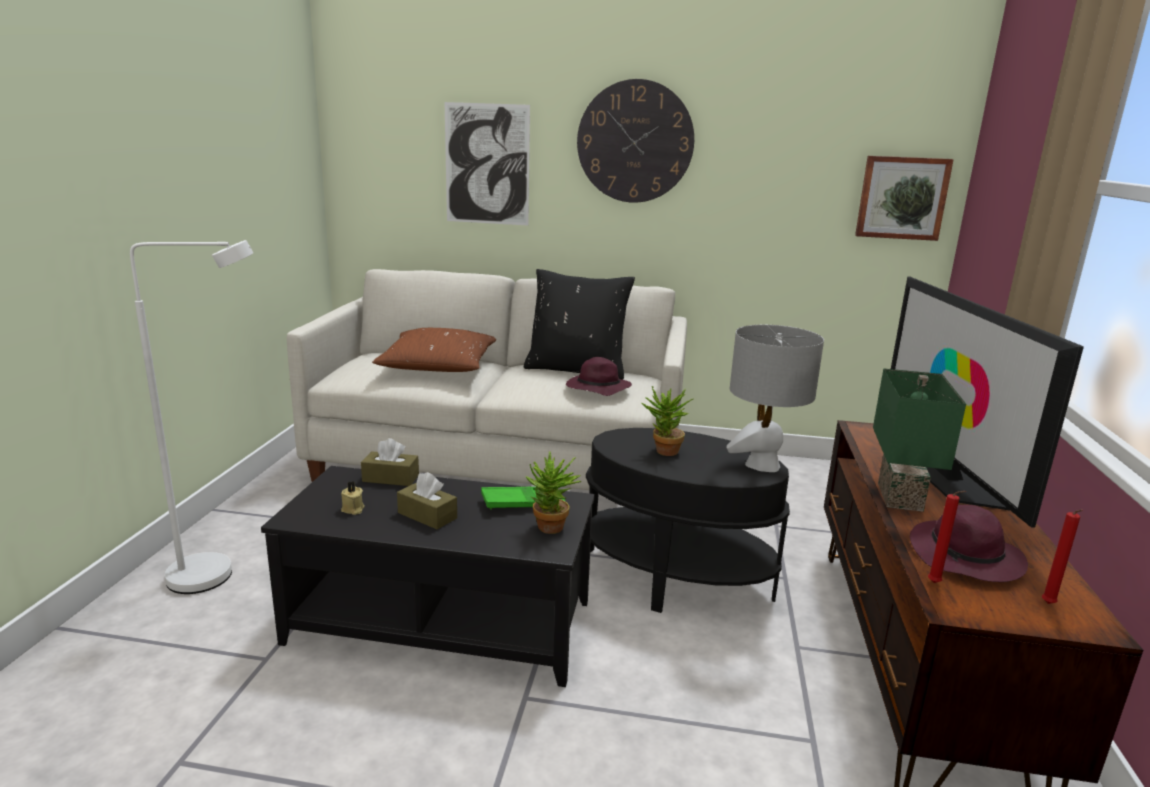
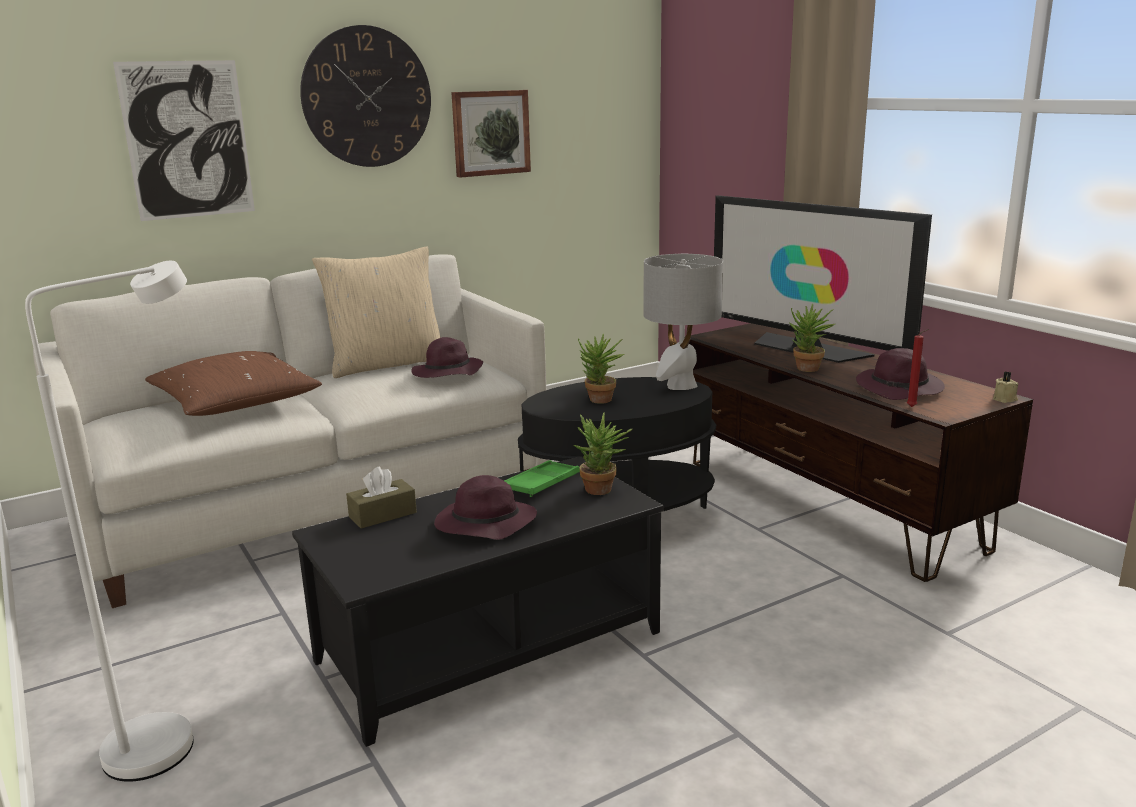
camera: 40 degrees left, 0 degrees up
(353, 509) = (406, 550): beige candle -> beige candle (1005, 399)
(427, 515) = (484, 525): brown tissue box -> purple hat
(577, 369) = (387, 364): black pillow -> beige pillow
(896, 496) = (807, 370): green table lamp -> potted plant
(902, 198) = (615, 132): picture -> picture (490, 133)
(1048, 605) = (971, 396): red candle -> none

